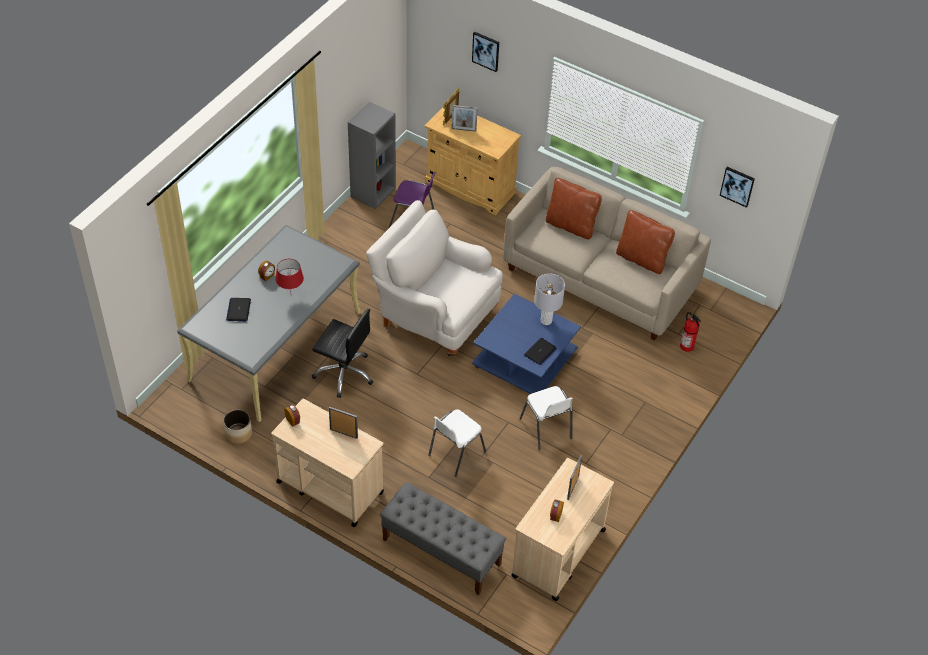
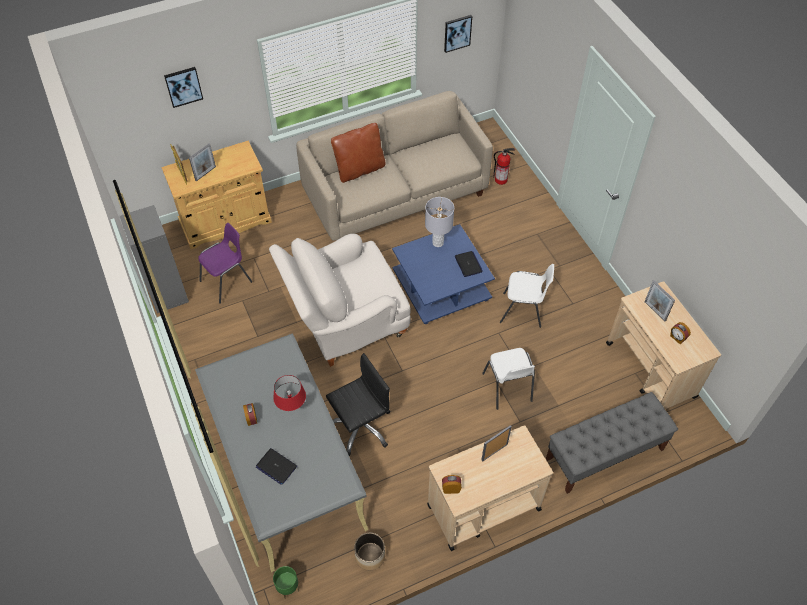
camera: 55 degrees left, 5 degrees up
(182, 397) = (288, 587): none -> green planter
(642, 259) = (430, 146): brown pillow -> none

